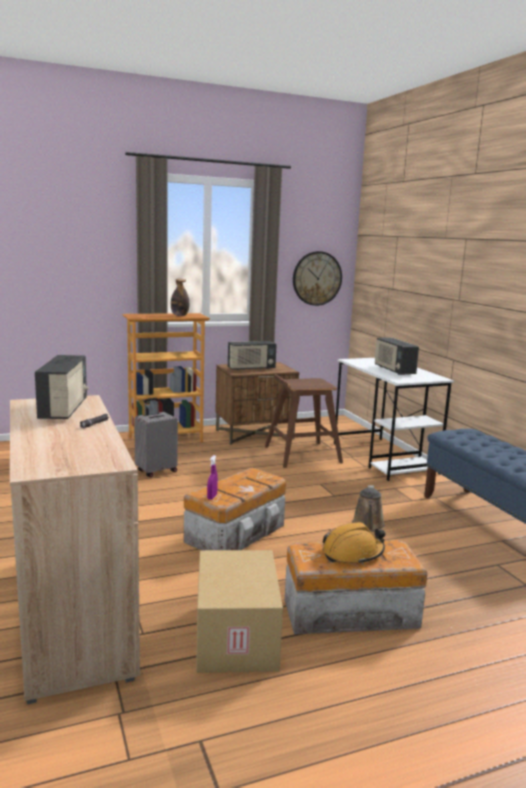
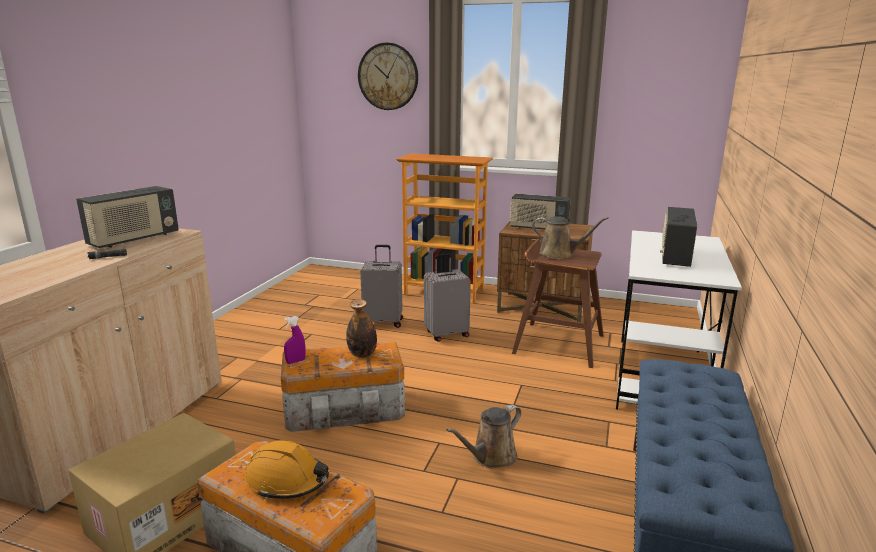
camera: 40 degrees right, 5 degrees up
(179, 315) = (460, 158): bottle -> bottle (362, 354)
(220, 467) = (446, 334): none -> grey suitcase
(302, 383) = (559, 254): none -> brown watering can
(317, 278) = (665, 120): wall clock -> wall clock (388, 76)

